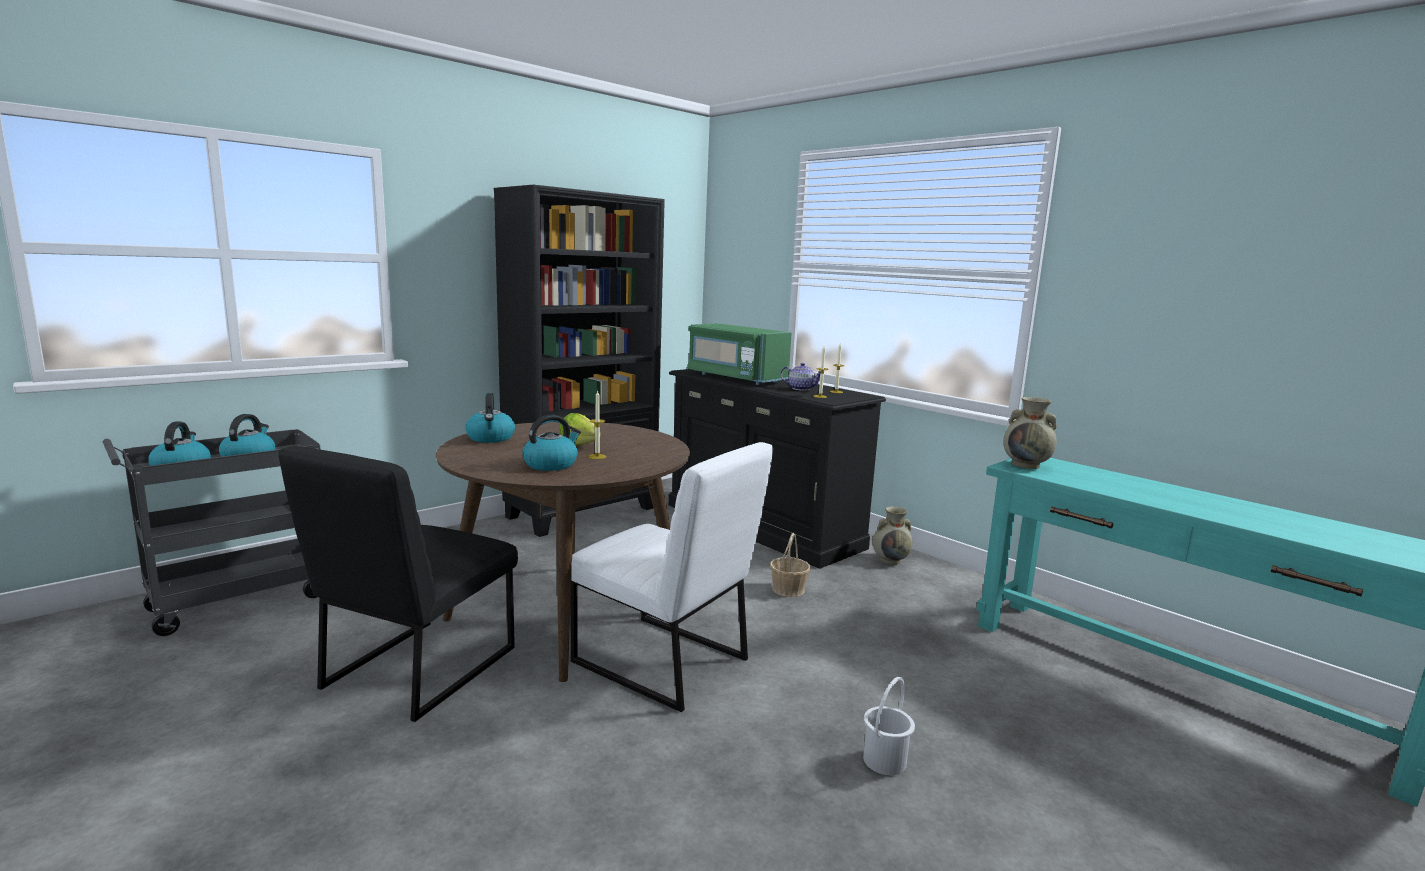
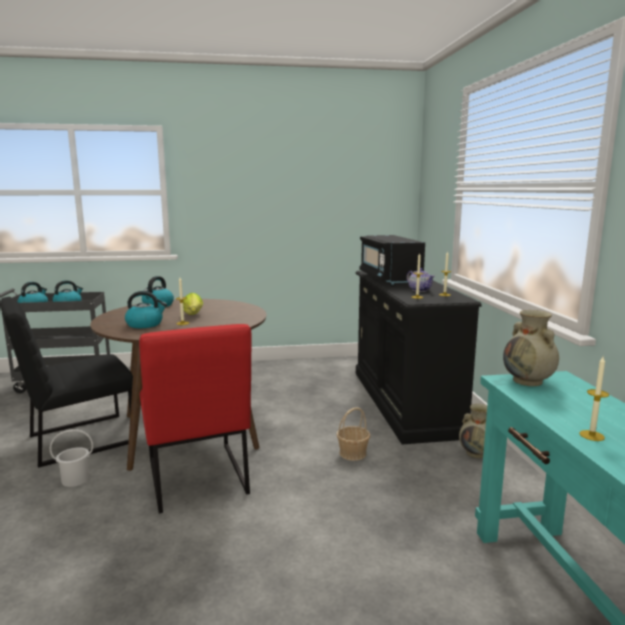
camera: 35 degrees right, 0 degrees up
(583, 513) = (292, 368): black bookcase -> none
(664, 662) = (196, 478): white chair -> red chair
(734, 378) = (389, 278): green microwave -> black microwave
(885, 761) = (229, 606): white bucket -> white bucket (75, 479)
(1141, 496) = (591, 435): none -> candle

